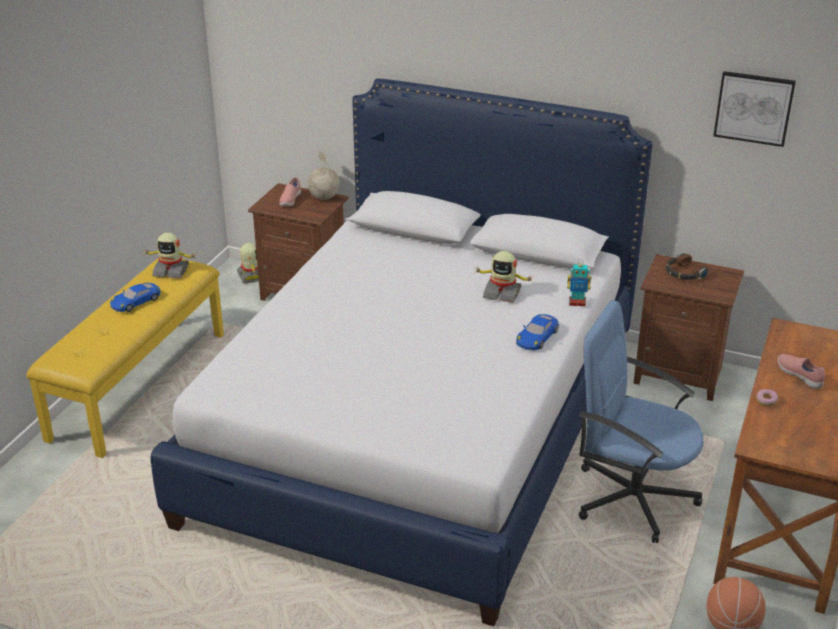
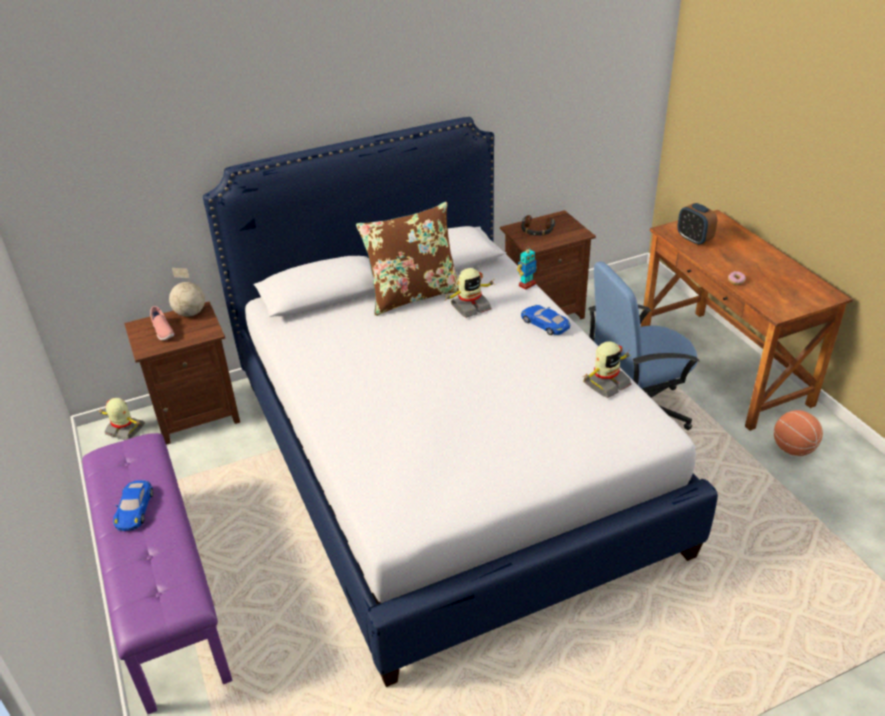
camera: 45 degrees left, 5 degrees up
(138, 384) = (163, 592): yellow bench -> purple bench
(171, 271) = (123, 460): toy robot -> toy robot (606, 383)
(475, 262) = (413, 295): none -> brown pillow
(537, 337) = (545, 323): blue toy car -> blue toy car turned 150 degrees clockwise
(754, 108) = (556, 74): picture -> none
(797, 349) = (694, 239): none -> alarm clock
(799, 376) = (723, 255): pink shoe -> none

